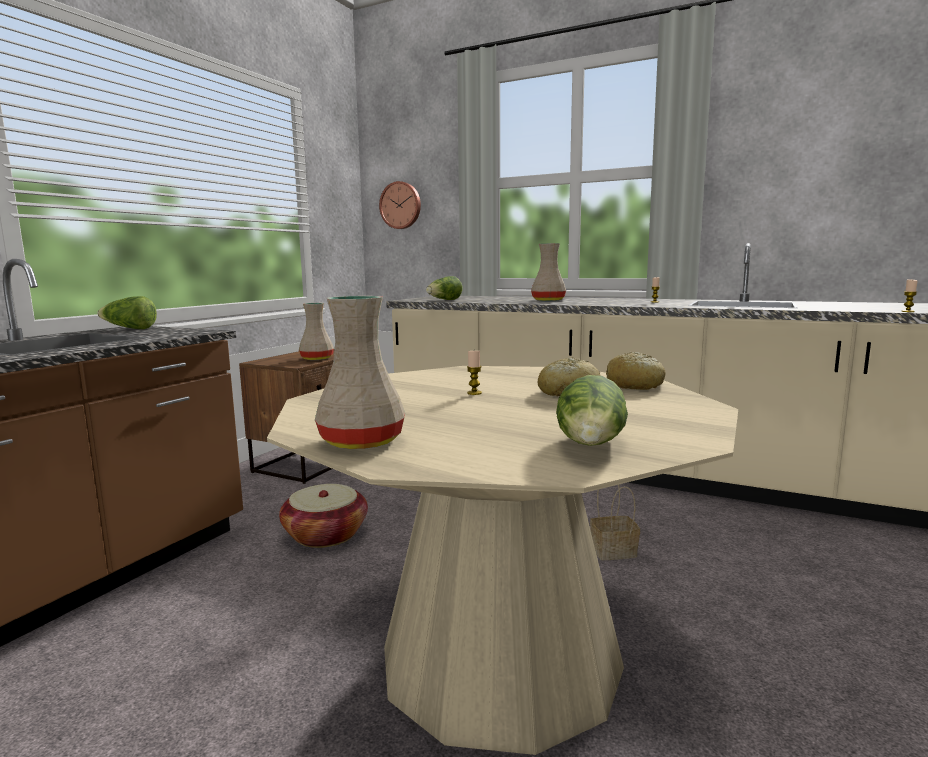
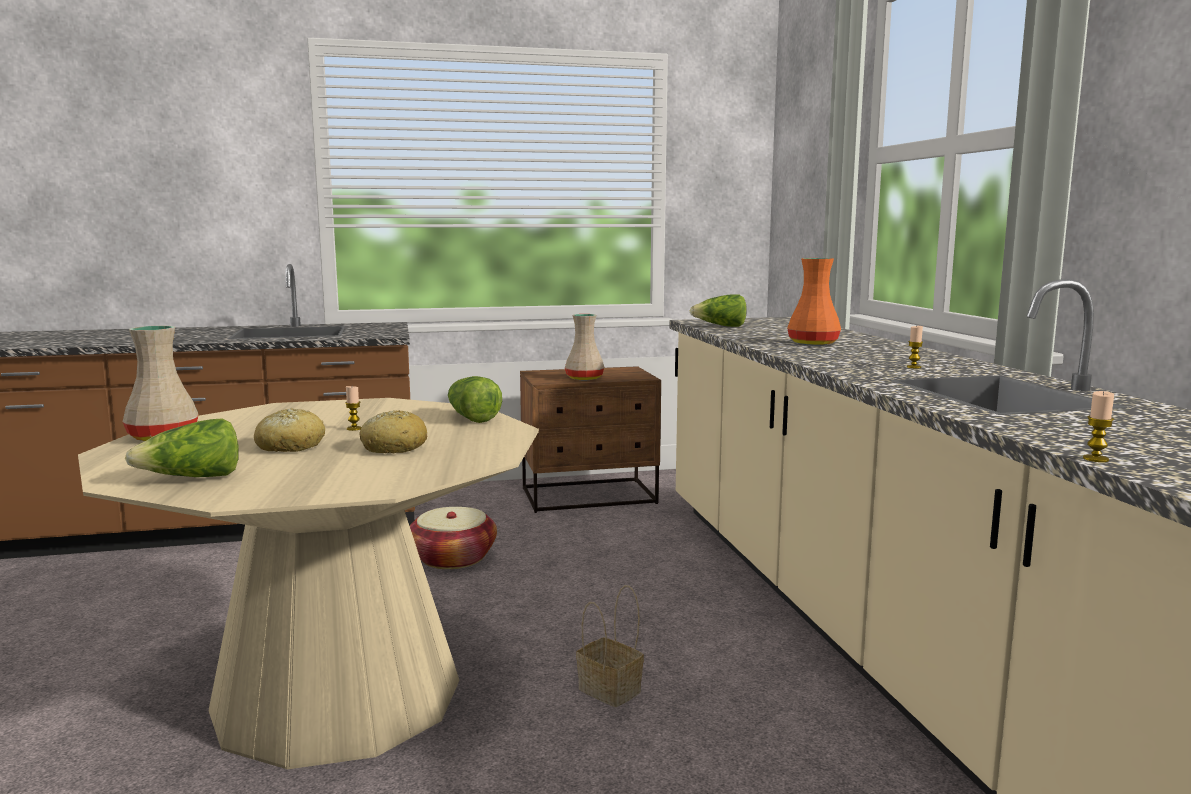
camera: 50 degrees right, 0 degrees up
(129, 329) = (379, 325): lettuce -> lettuce (471, 418)
(401, 205) = (797, 187): wall clock -> none
(547, 300) = (812, 343): beige vase -> orange vase
(634, 385) = (465, 458): bread -> bread (290, 446)

